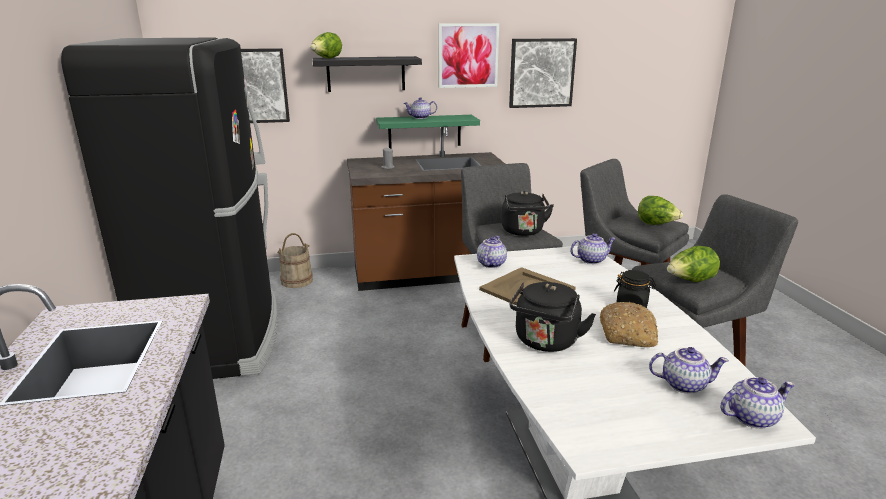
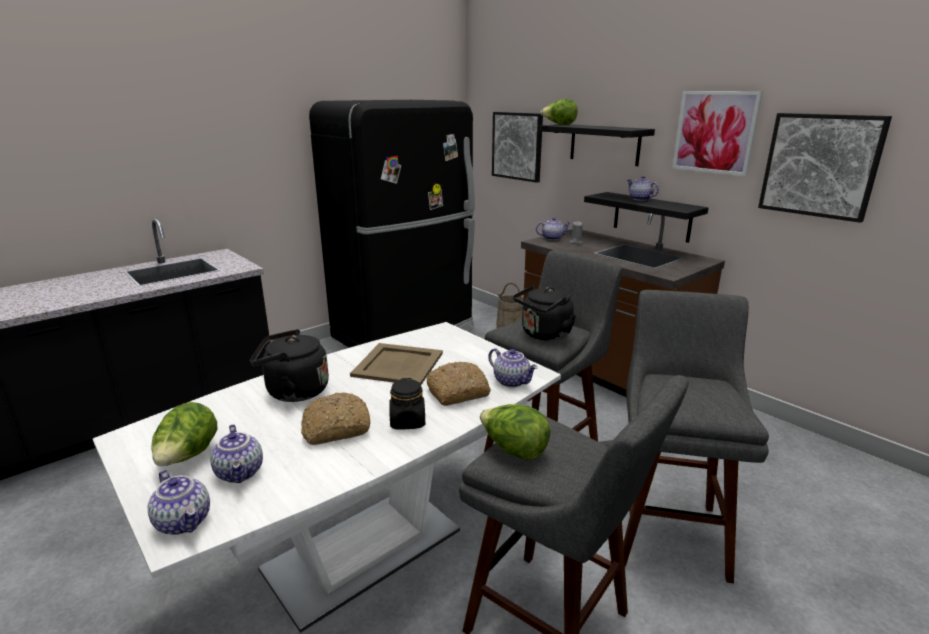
camera: 60 degrees right, 0 degrees up
(424, 131) = (652, 217): green shelf -> black shelf
(490, 264) = (442, 338): teapot -> teapot (552, 238)
(595, 279) = (458, 392): none -> bread
(656, 224) = (701, 403): lettuce -> lettuce (188, 457)

